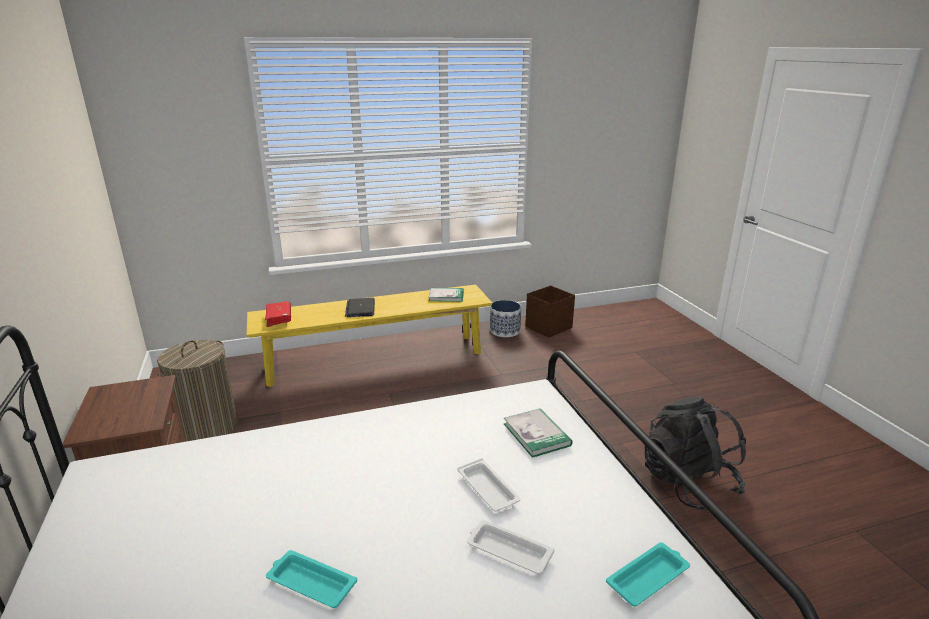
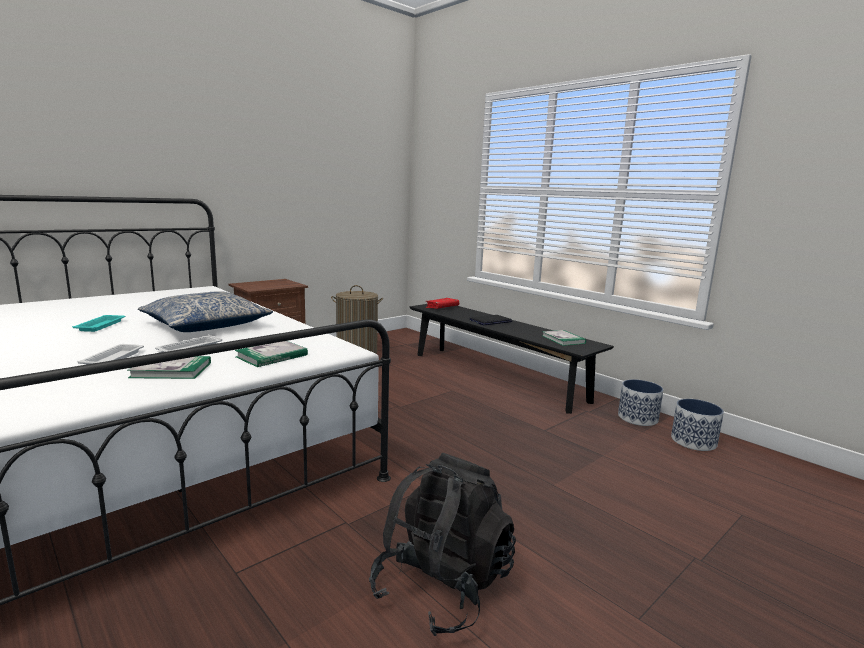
camera: 65 degrees right, 10 degrees down
(375, 359) = (495, 376): yellow bench -> black bench
(376, 474) = (206, 325): none -> pillow
(549, 327) = (693, 441): brown storage box -> planter
(567, 502) = (171, 370): none -> book
(648, 577) = (62, 399): turquoise tray -> none

